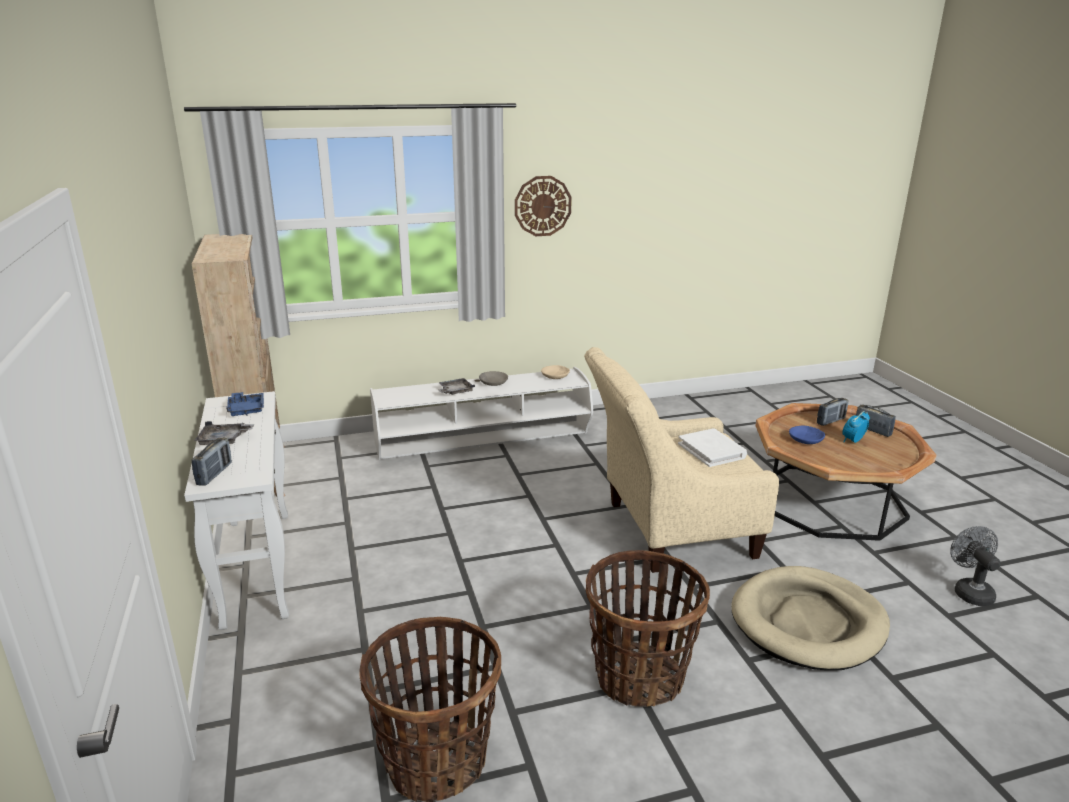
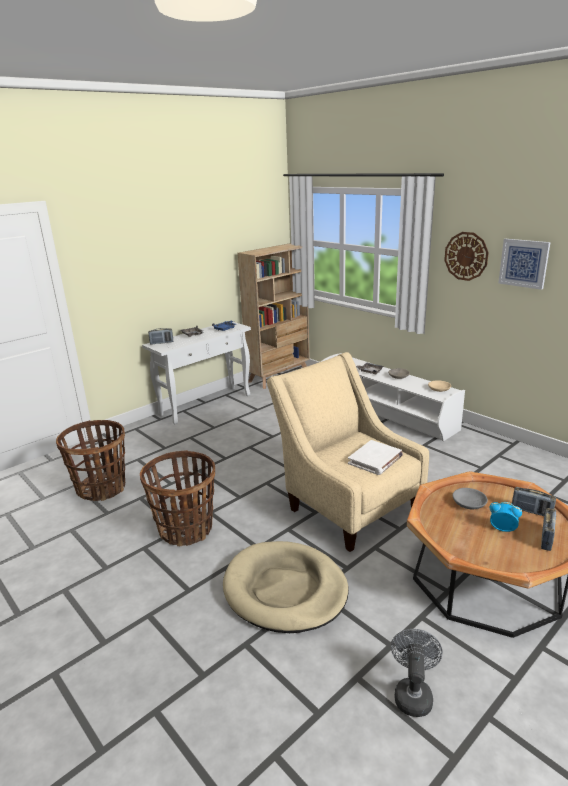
camera: 65 degrees right, 0 degrees up
(611, 203) = (524, 263): none -> picture
(806, 440) = (469, 503): blue bowl -> grey bowl
(969, 591) = (413, 693): grey fan -> grey fan turned 45 degrees counterclockwise

